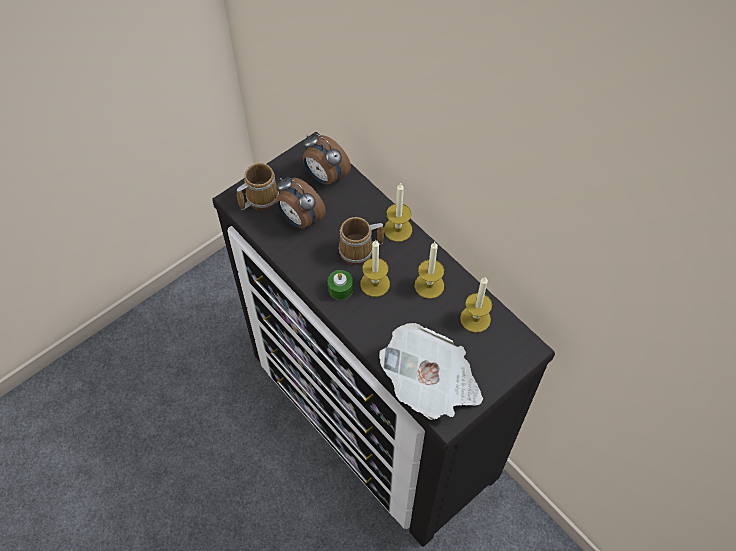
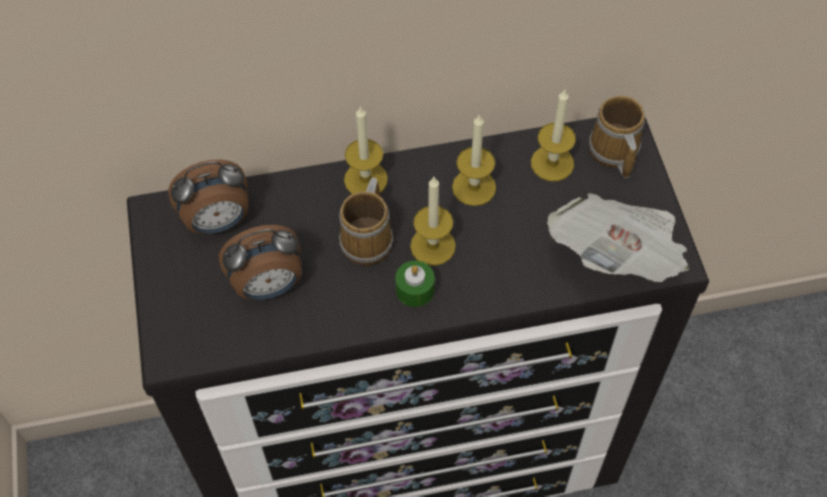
camera: 60 degrees left, 0 degrees up
(260, 198) = (192, 320): mug -> mug (613, 152)

